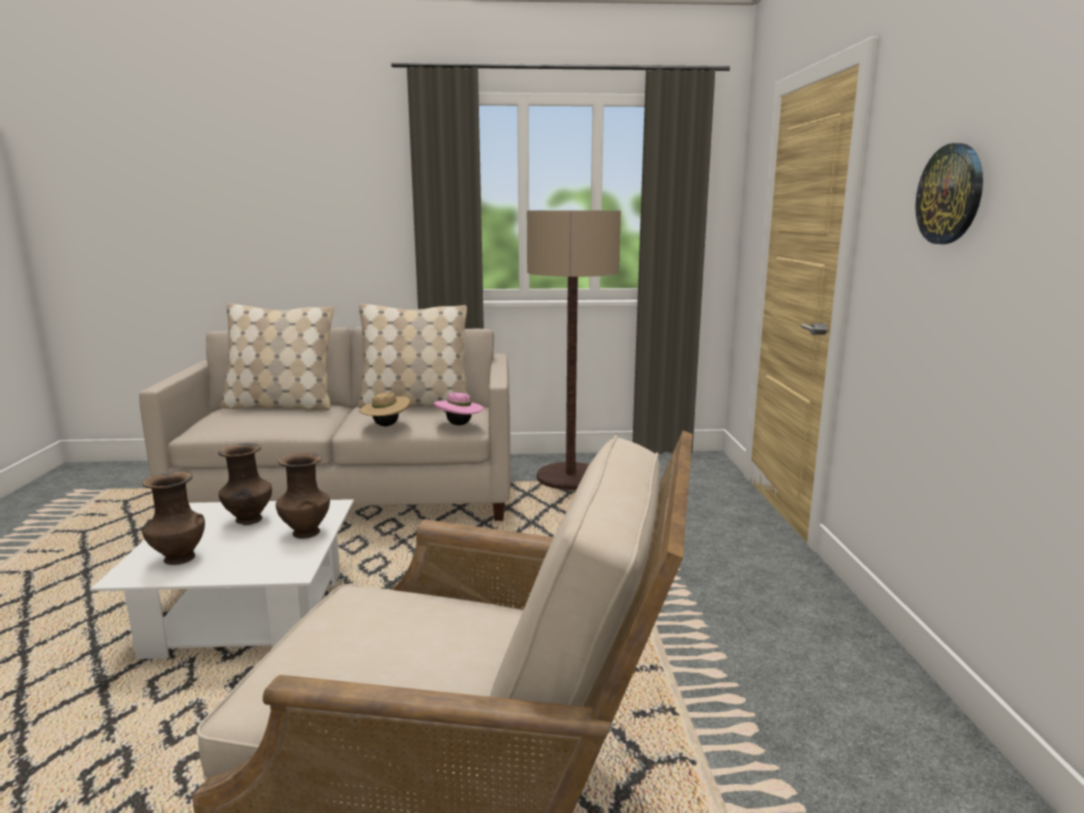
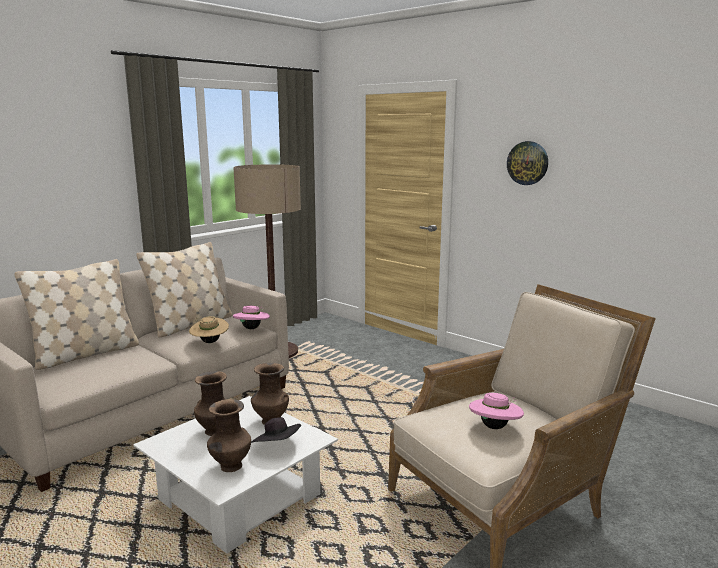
camera: 45 degrees left, 0 degrees up
(249, 560) = (277, 446): none -> black hat
(375, 657) = (495, 427): none -> pink hat

